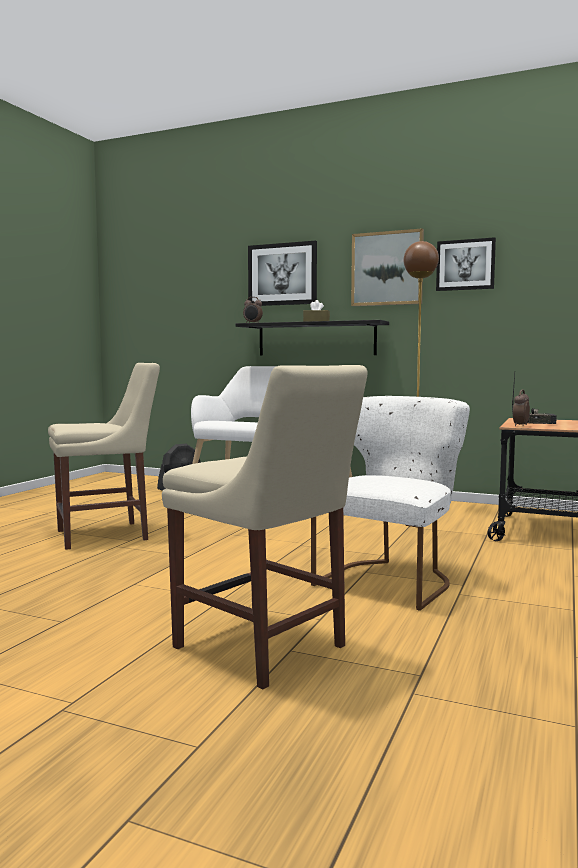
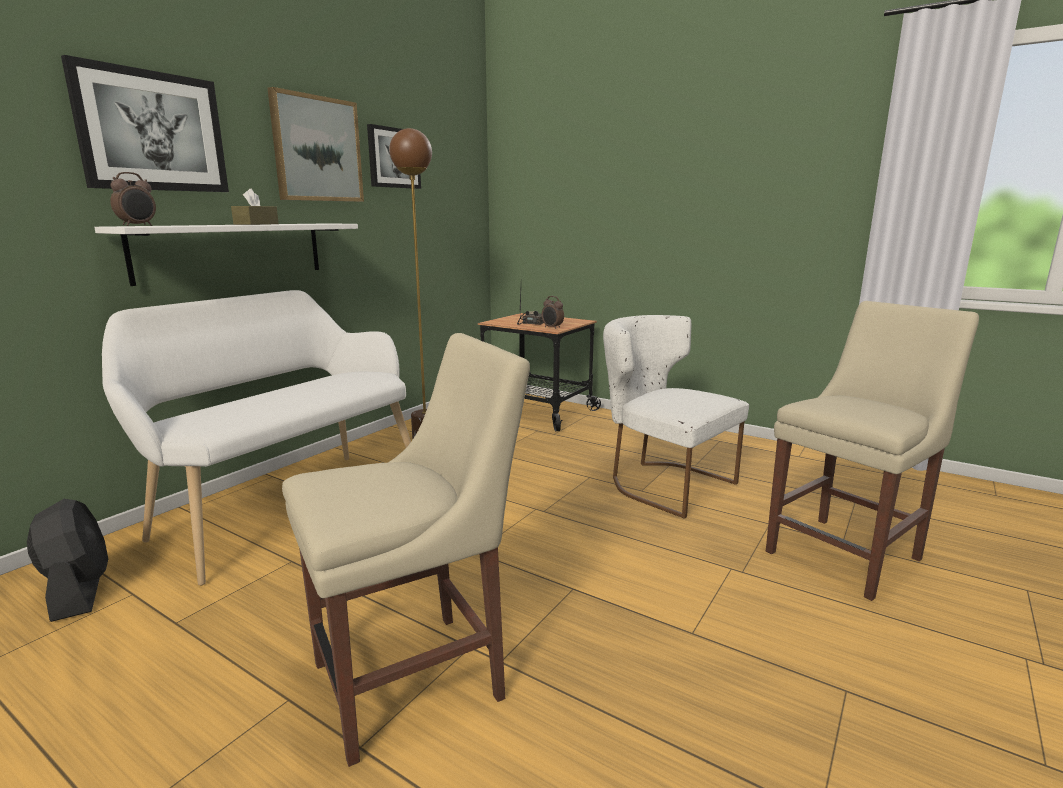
camera: 80 degrees left, 10 degrees up
(107, 534) = (418, 677): beige chair -> beige chair turned 75 degrees clockwise
(316, 339) = (232, 251): black shelf -> white shelf

